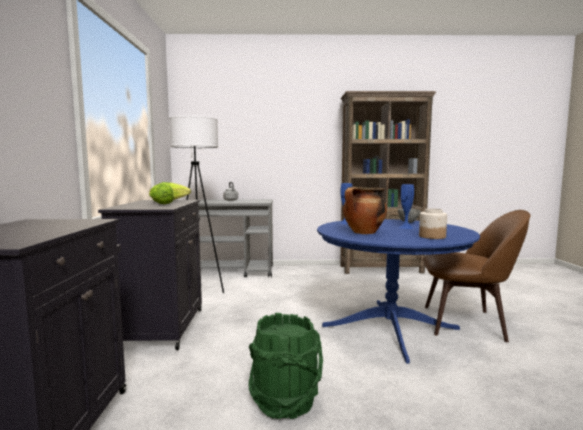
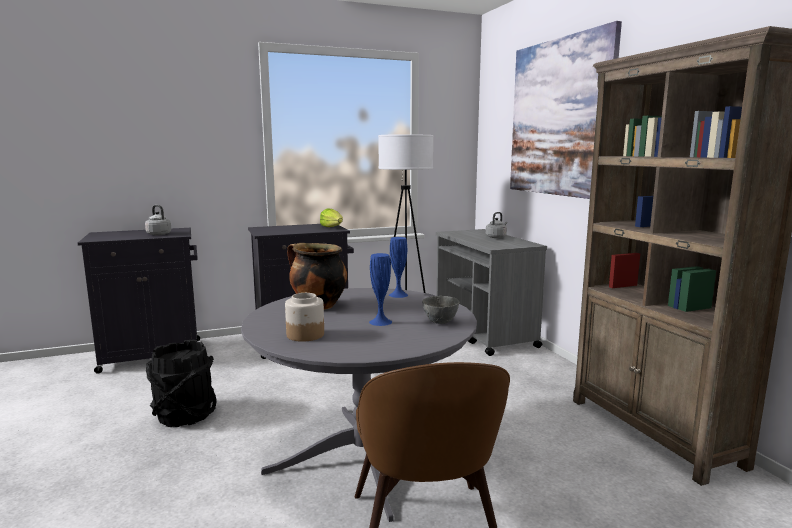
camera: 70 degrees right, 5 degrees up
(58, 225) = (158, 234): none -> grey kettle
(160, 203) = (298, 229): lettuce -> none
(272, 119) = (559, 118): none -> picture
(285, 401) = (184, 415): green bucket -> black bucket
(390, 328) = (362, 456): blue dining table -> grey dining table

